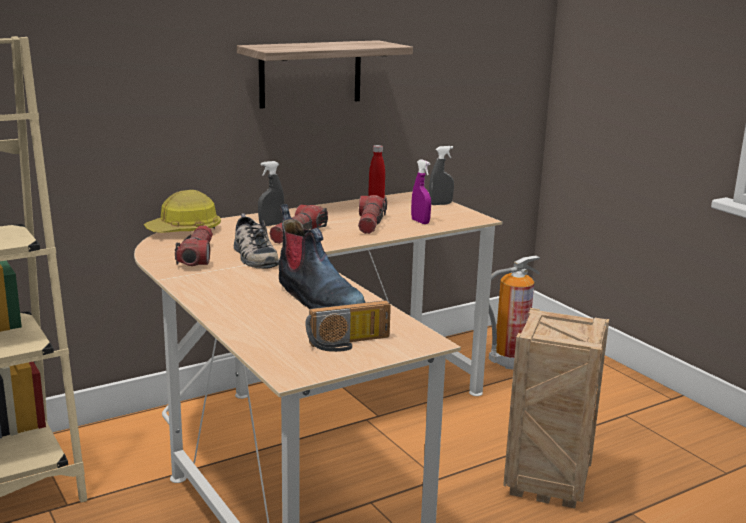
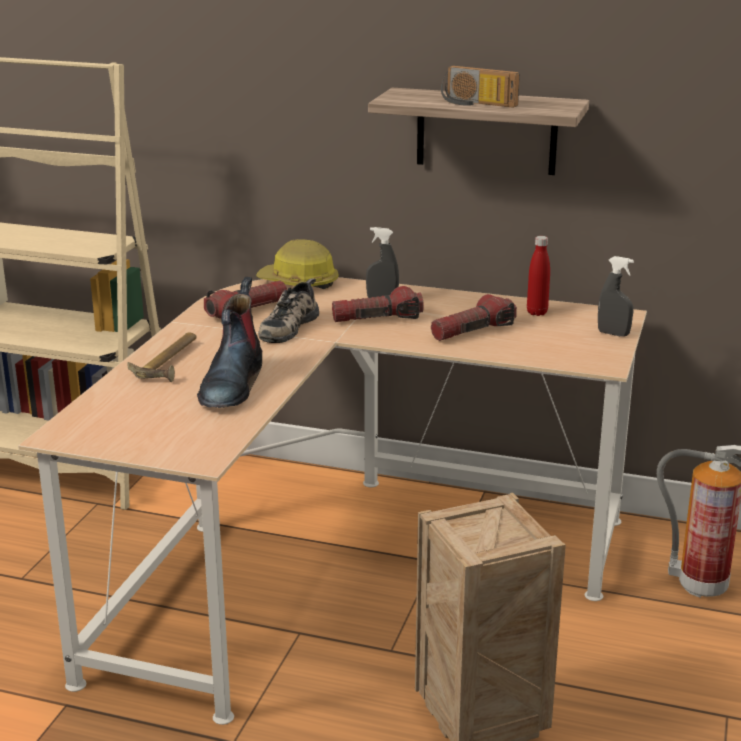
camera: 50 degrees right, 5 degrees up
(235, 301) = (171, 362): none -> hammer
(349, 344) = (149, 433): radio -> radio (476, 104)
(420, 222) = (530, 346): purple spray bottle -> none

